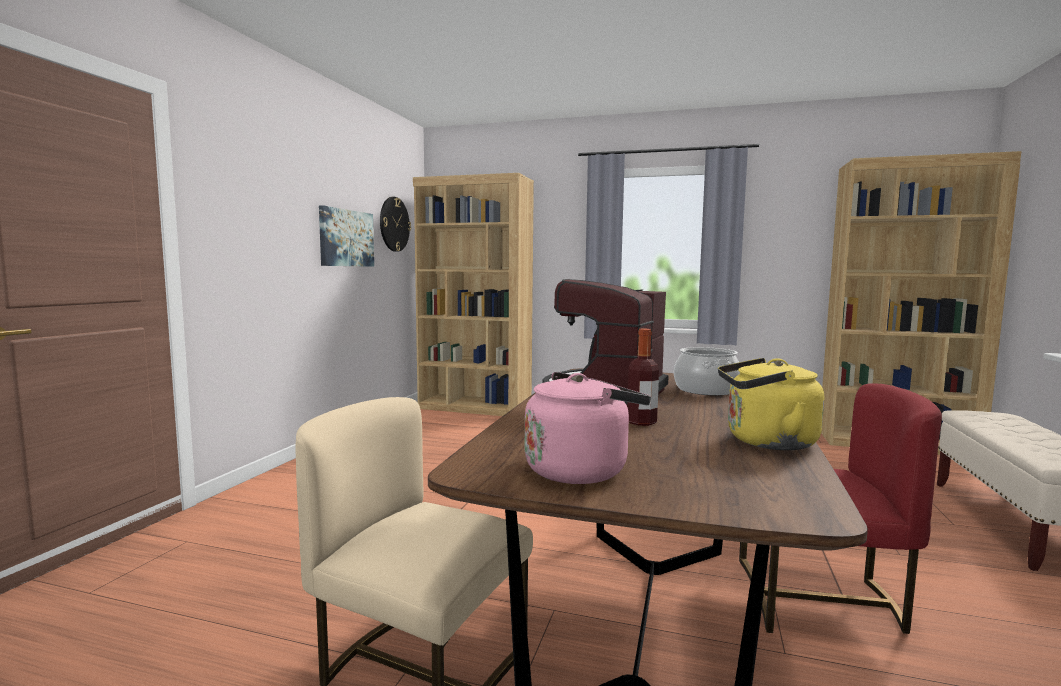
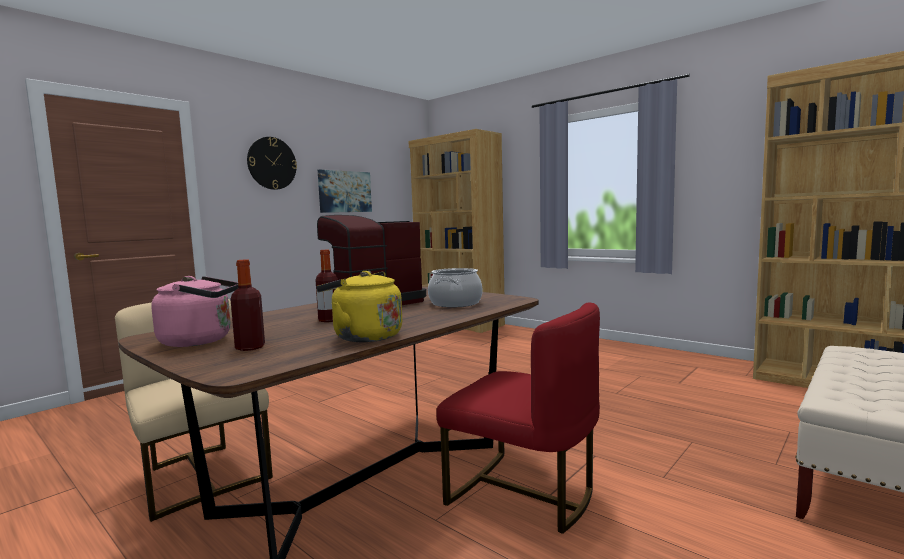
camera: 25 degrees right, 0 degrees up
(394, 224) = (395, 178): wall clock -> wall clock (272, 163)
(688, 472) = (250, 347): none -> bottle

